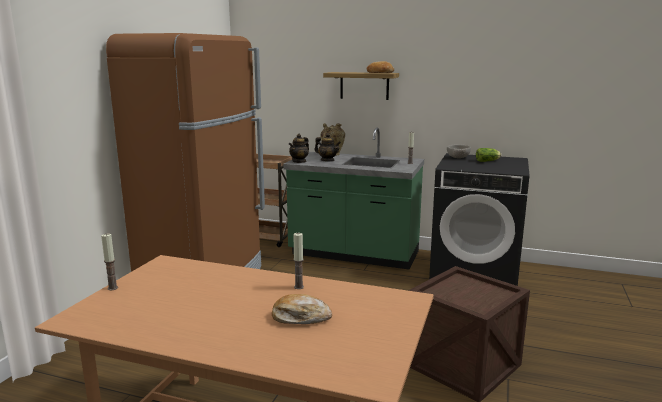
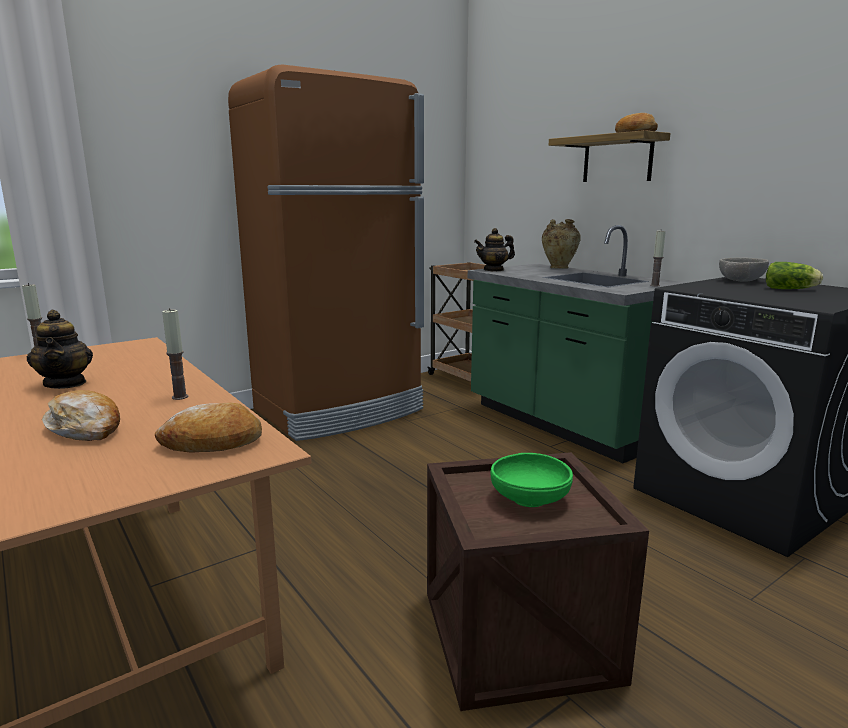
camera: 35 degrees right, 0 degrees up
(327, 160) = (534, 272): teapot -> teapot (65, 383)
(381, 303) = (212, 443): none -> bread
(469, 292) = (530, 499): none -> green bowl

